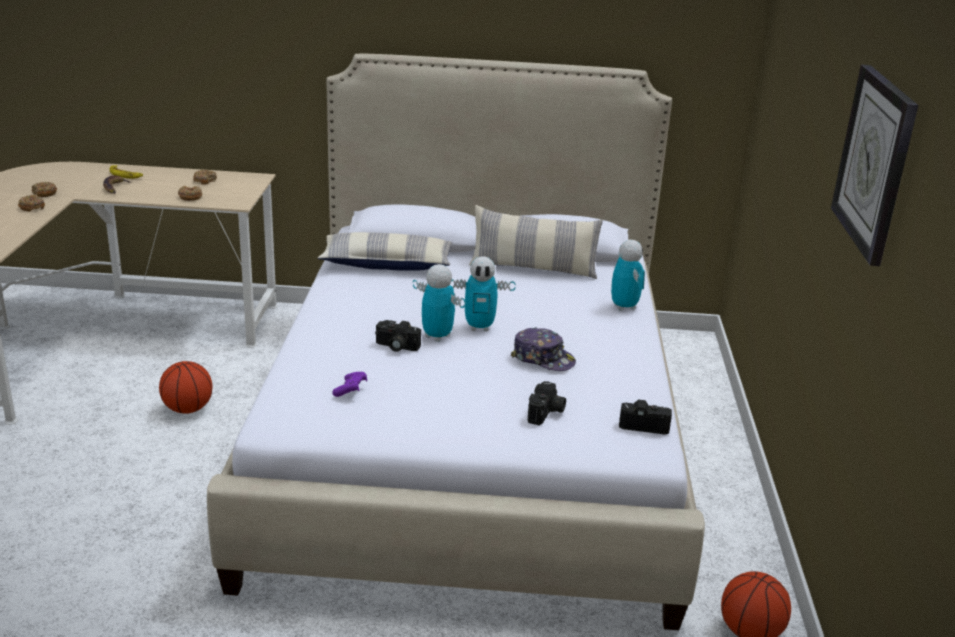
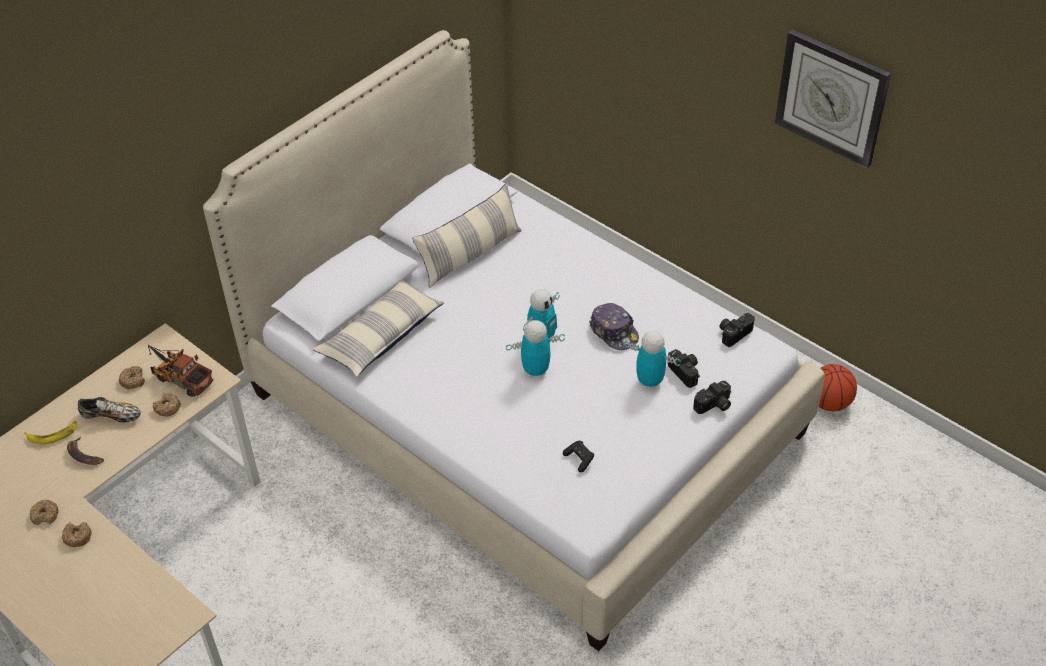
camera: 50 degrees left, 20 degrees up
(162, 184) = (111, 416): none -> shoe
(187, 409) = (328, 574): basketball -> none
(225, 192) = (180, 378): none -> toy truck
(351, 390) = (579, 459): purple game controller -> black game controller
(396, 346) = (533, 402): camera -> camera (714, 406)
(543, 359) = (614, 332): cap -> cap turned 75 degrees clockwise
(624, 307) = (576, 243): toy robot -> toy robot (649, 382)

